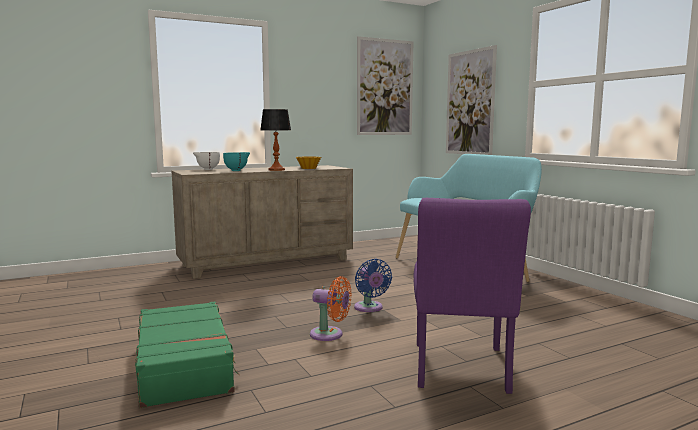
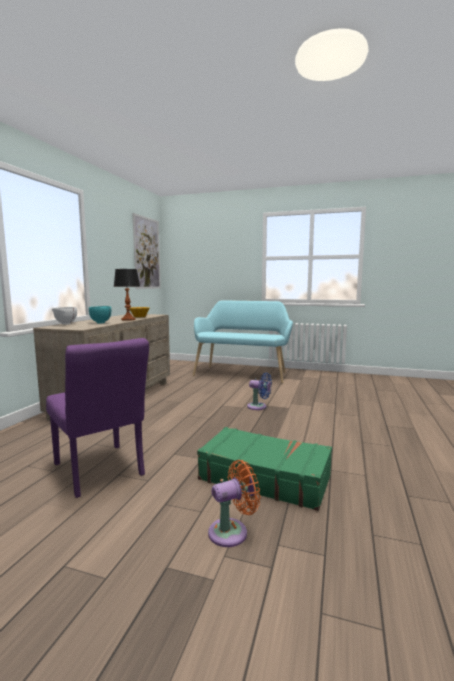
camera: 45 degrees left, 0 degrees up
(330, 335) = (281, 427): orange fan -> orange fan (232, 531)
(460, 371) = (369, 421): purple chair -> purple chair (101, 472)
(470, 103) = (212, 267): picture -> none

